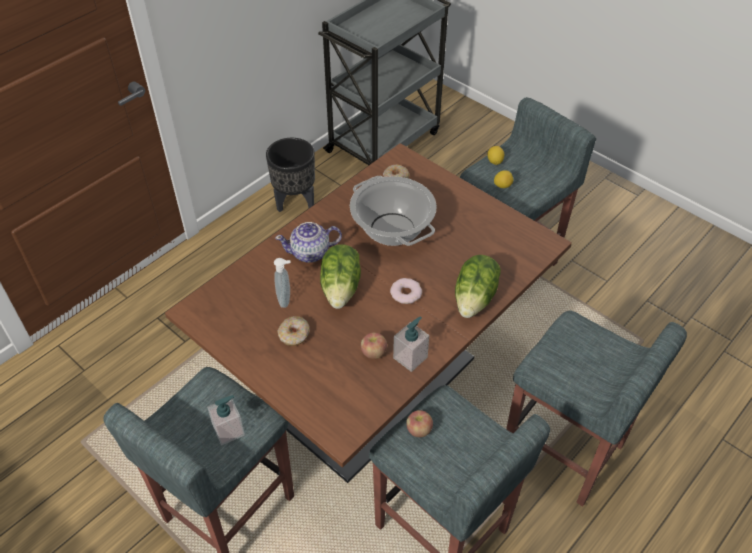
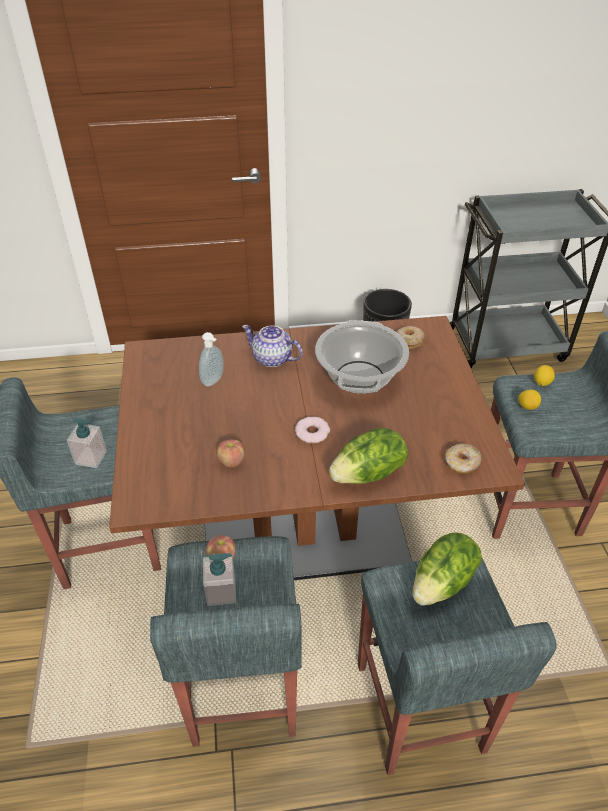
camera: 40 degrees right, 5 degrees down
(294, 335) = (189, 410): donut -> donut (462, 463)
(341, 288) = (265, 398): lettuce -> lettuce (443, 582)
(410, 357) = (256, 484): soap dispenser -> soap dispenser (221, 592)

